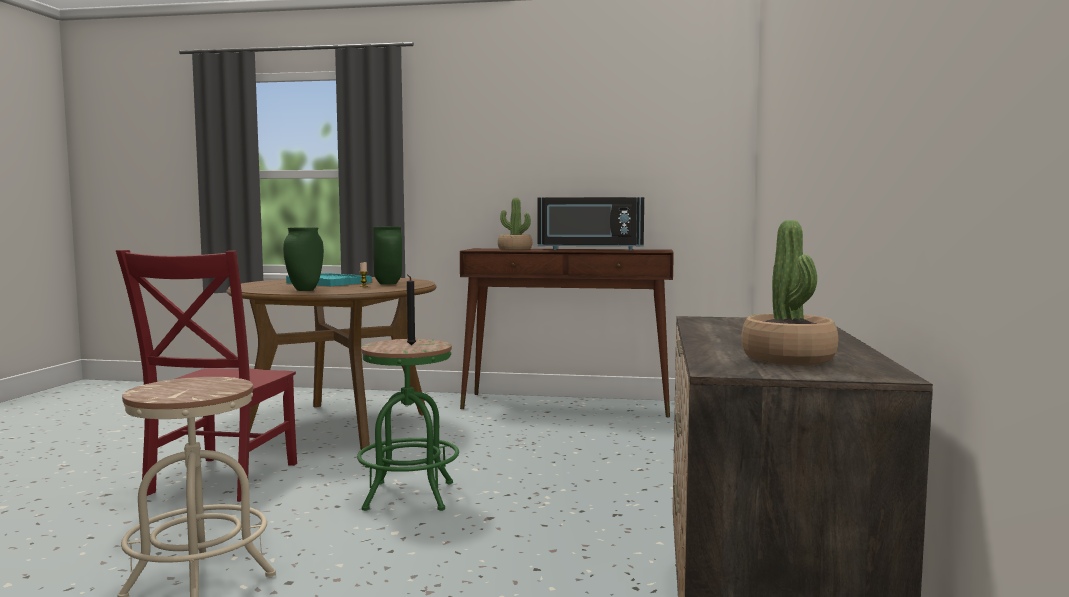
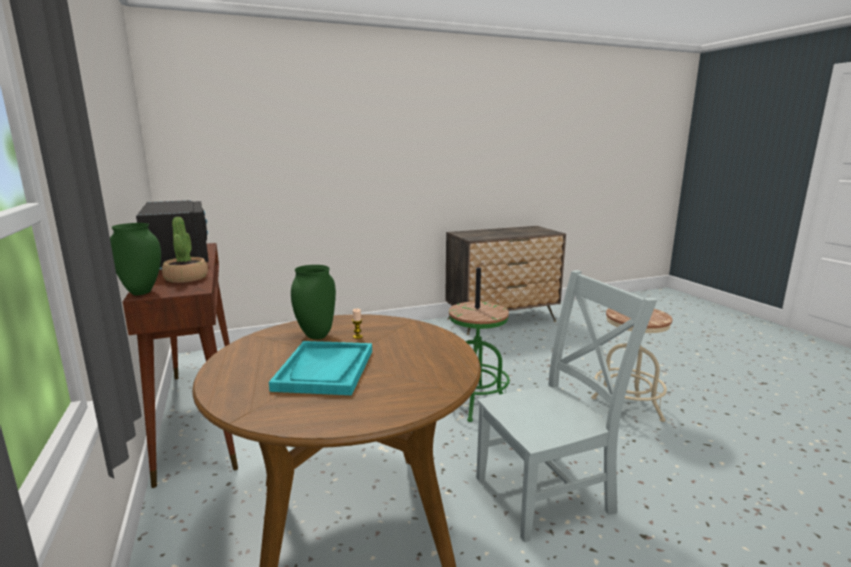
camera: 120 degrees left, 10 degrees up
(219, 481) = (548, 493): red chair -> grey chair
(304, 290) = (426, 347): green vase -> green vase (140, 293)
(788, 358) = (530, 230): potted plant -> none

